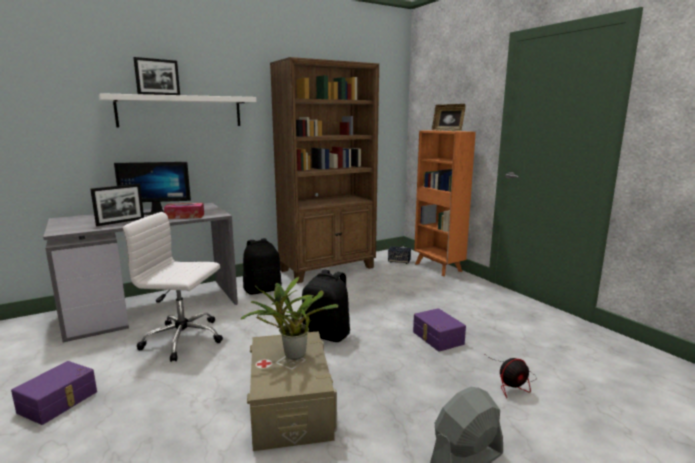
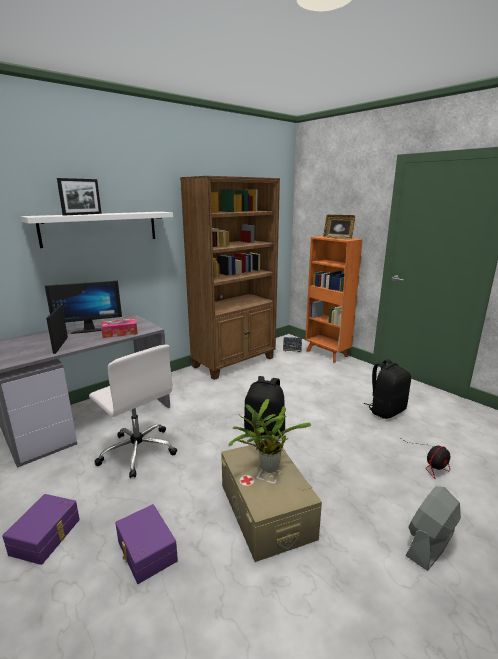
camera: 10 degrees left, 5 degrees up
(120, 222) = (60, 345): picture frame -> picture frame turned 135 degrees clockwise
(184, 339) = (138, 451): white office chair -> white office chair turned 135 degrees counterclockwise
(262, 290) = (186, 389): black backpack -> black backpack (386, 410)
(437, 338) = (356, 426): purple storage box -> purple storage box (145, 551)

